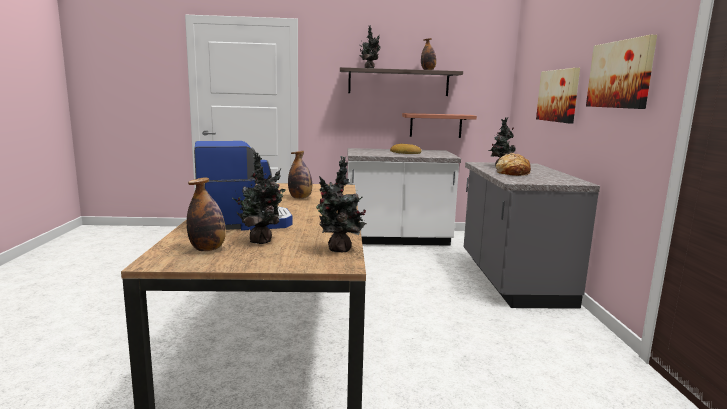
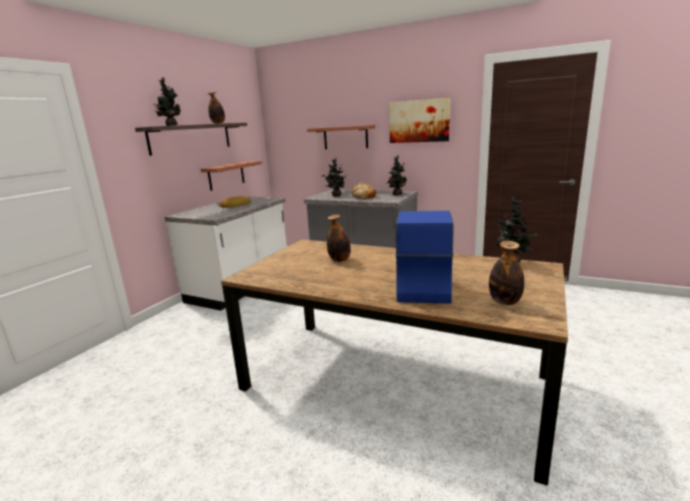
camera: 60 degrees left, 5 degrees up
(261, 241) = (483, 283): potted plant -> potted plant (396, 194)
(558, 95) = (345, 137): picture -> shelf

